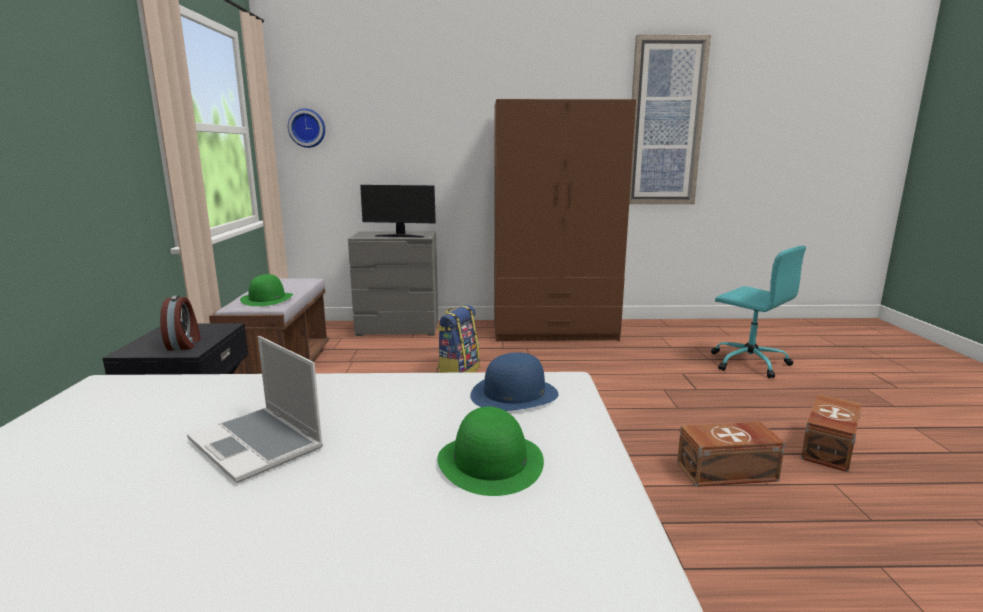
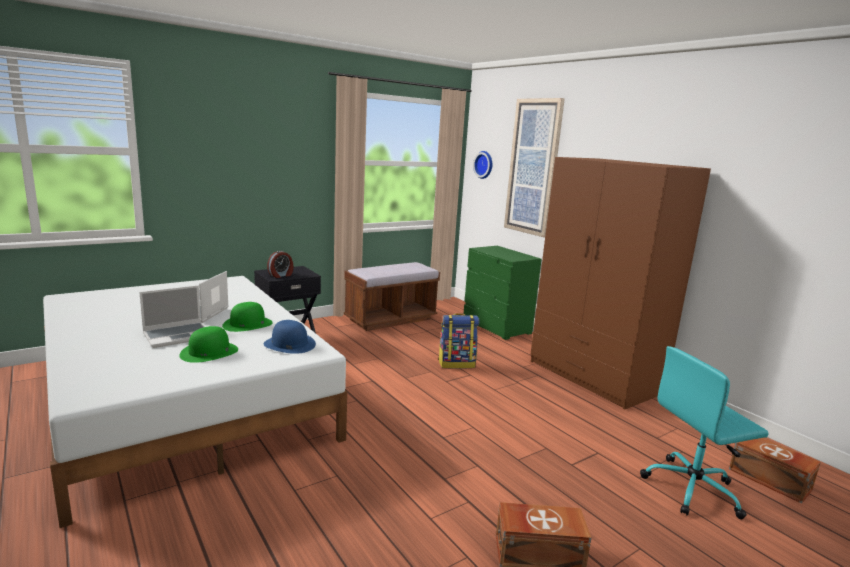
camera: 55 degrees right, 0 degrees up
(267, 299) = (376, 271): green hat -> green hat (247, 324)
(363, 484) = (178, 335): none -> laptop
(398, 328) = (497, 326): grey dresser -> green dresser
(400, 236) = (502, 255): monitor -> none
(665, 123) = (768, 194): picture -> picture (533, 167)
(728, 472) = (430, 497): brown storage box -> brown storage box (770, 480)
(747, 362) = (693, 489): turquoise office chair -> turquoise office chair turned 60 degrees clockwise

